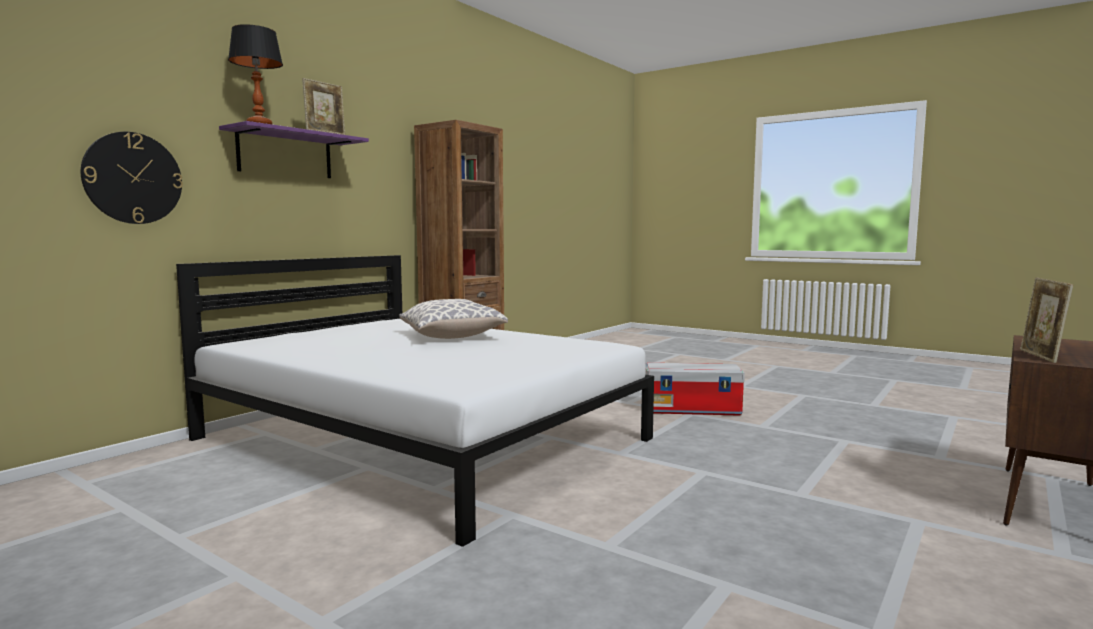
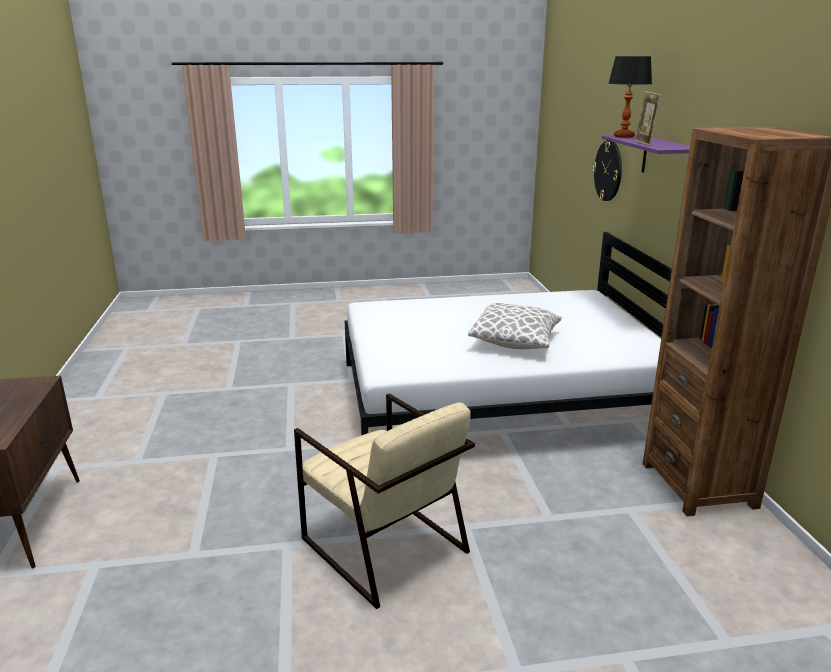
camera: 135 degrees right, 15 degrees up
(693, 410) = (384, 545): storage box -> beige armchair
(1041, 356) = (33, 388): picture frame -> none

